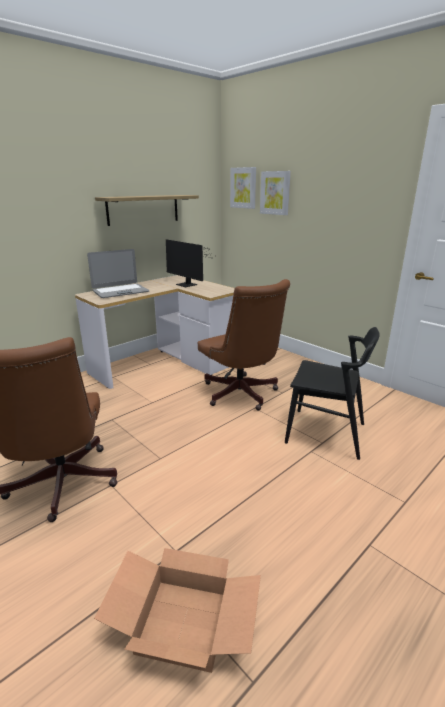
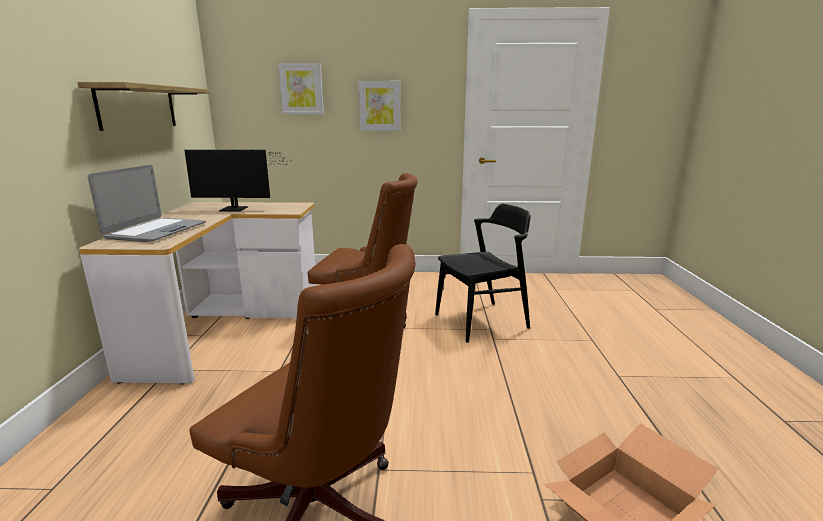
camera: 45 degrees left, 5 degrees down
(243, 188) = (249, 83): picture -> picture (379, 106)

